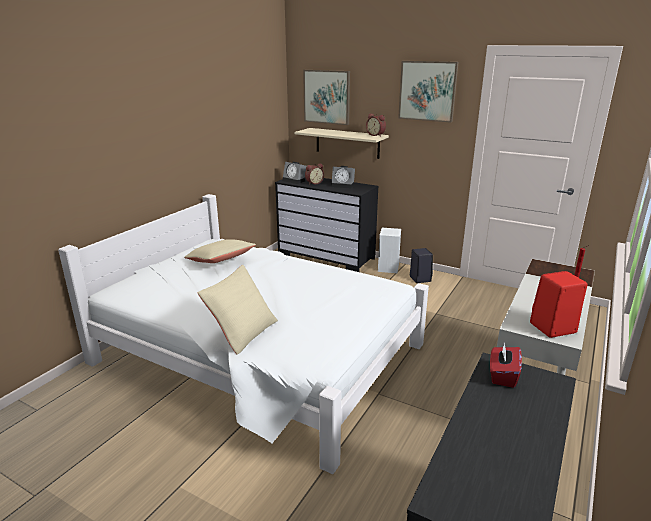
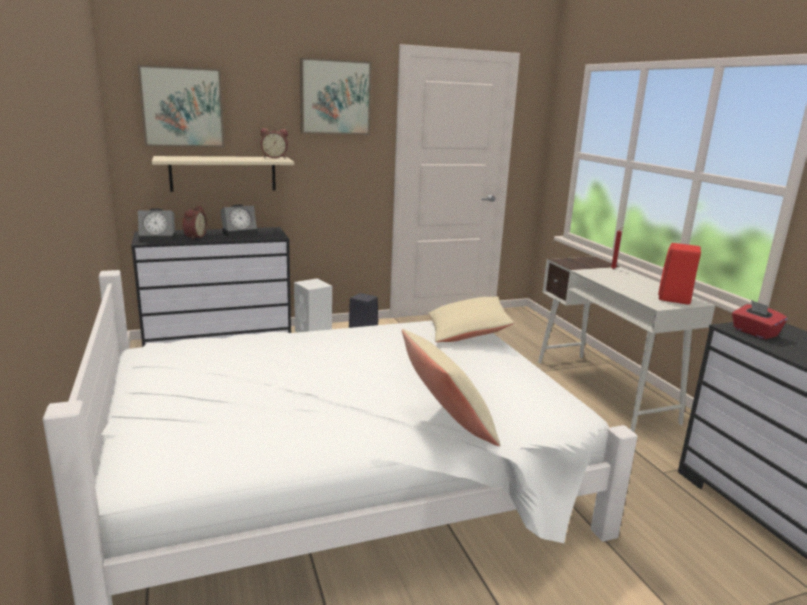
camera: 50 degrees left, 5 degrees down
(220, 261) = (222, 367): beige pillow -> beige pillow (467, 333)

